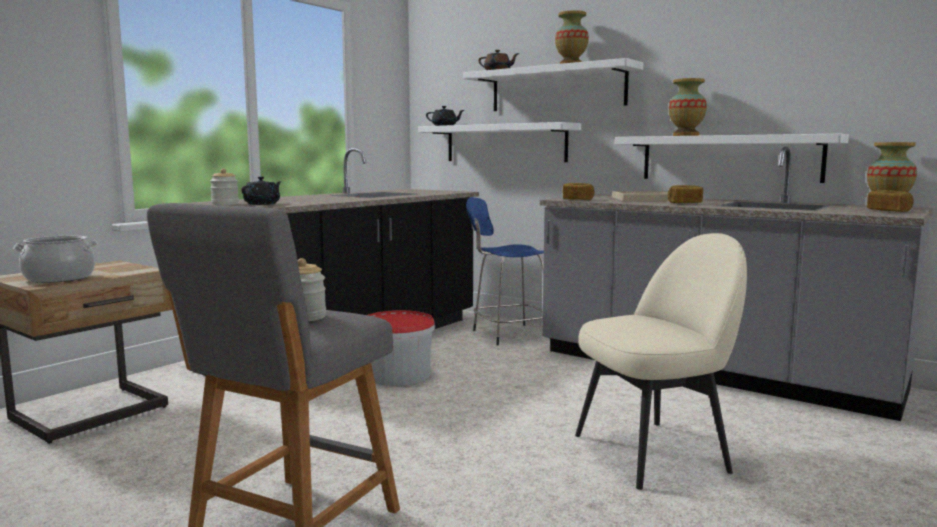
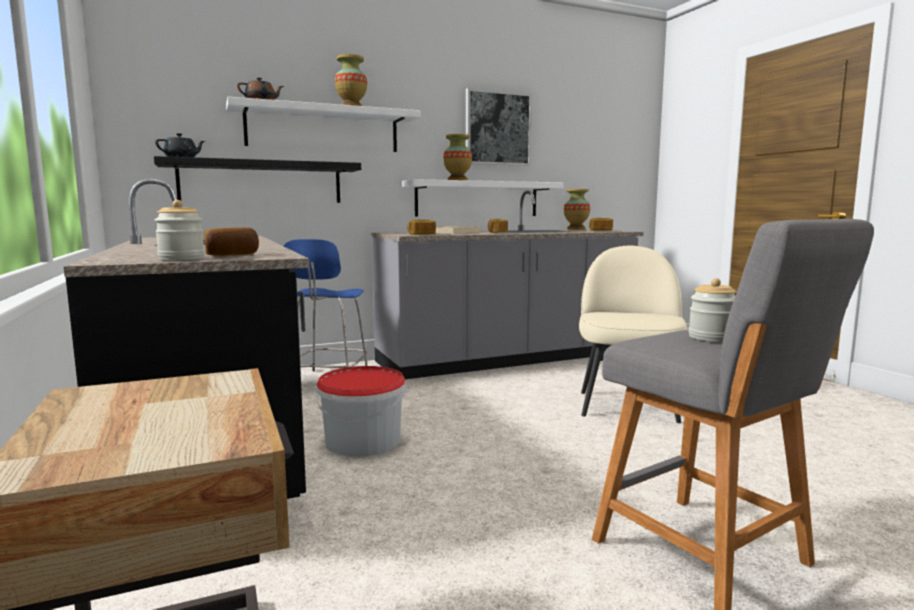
camera: 60 degrees left, 0 degrees up
(59, 278) = (185, 427): cooking pot -> none
(263, 204) = (231, 254): black teapot -> bread
(505, 143) = (261, 182): white shelf -> black shelf
(765, 61) = (497, 128): none -> picture

